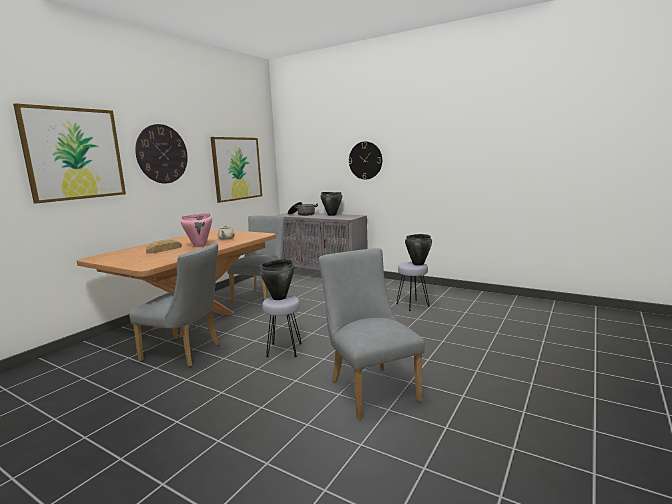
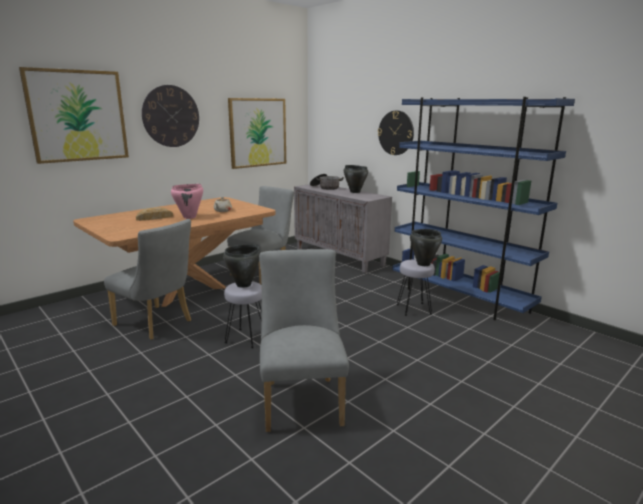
camera: 15 degrees right, 5 degrees up
(441, 292) = (459, 298): none -> blue bookcase

